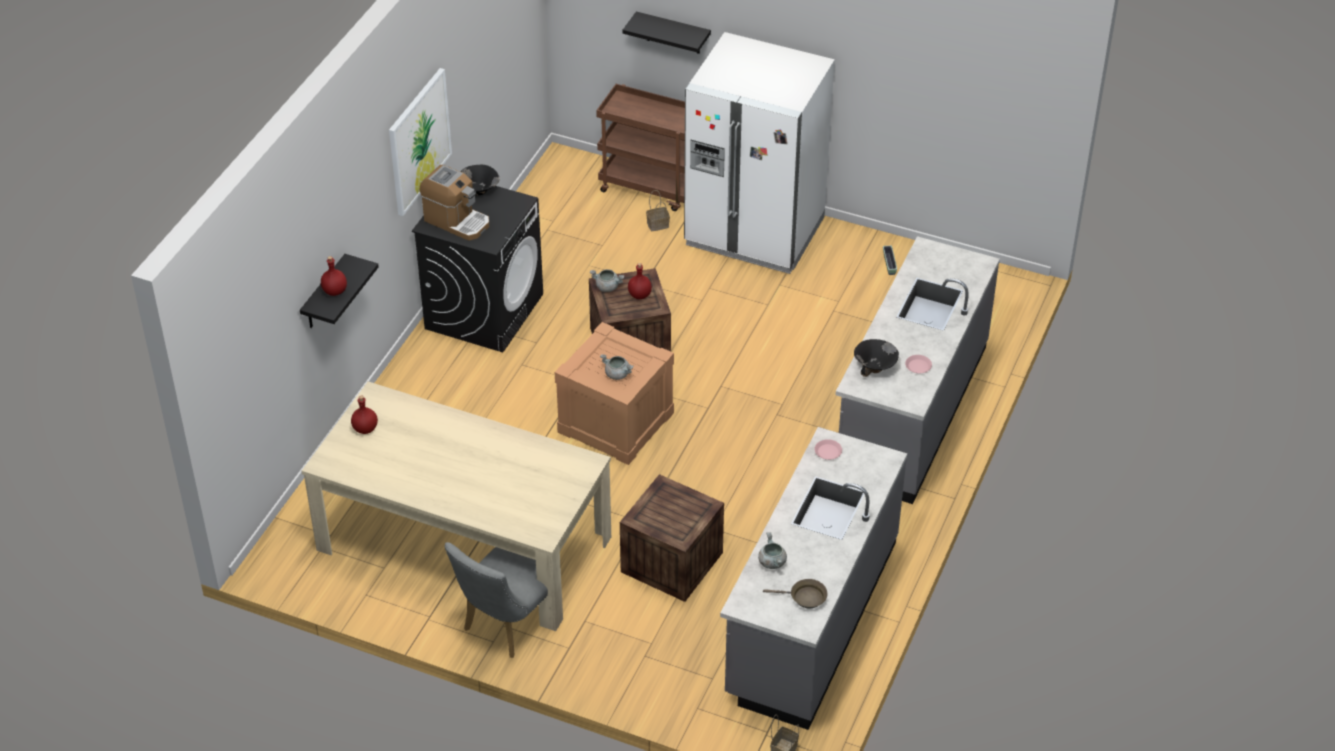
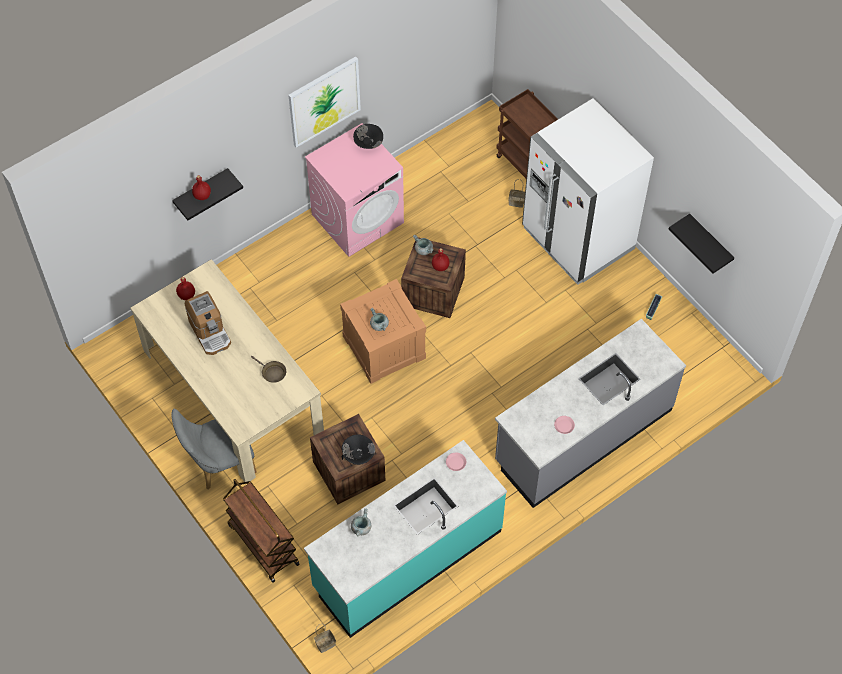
camera: 30 degrees right, 15 degrees up
(457, 221) = (338, 162): coffee machine -> coffee machine (210, 332)
(484, 311) = (358, 218): black washing machine -> pink washing machine
(626, 683) = (263, 544): none -> brown cart
(673, 33) = (565, 79): black shelf -> black shelf (710, 242)
(805, 597) = (363, 565): brown frying pan -> brown frying pan (272, 373)
(810, 618) = (407, 558): grey counter -> turquoise counter
(875, 367) = (534, 412): black bowl -> black bowl (358, 455)

